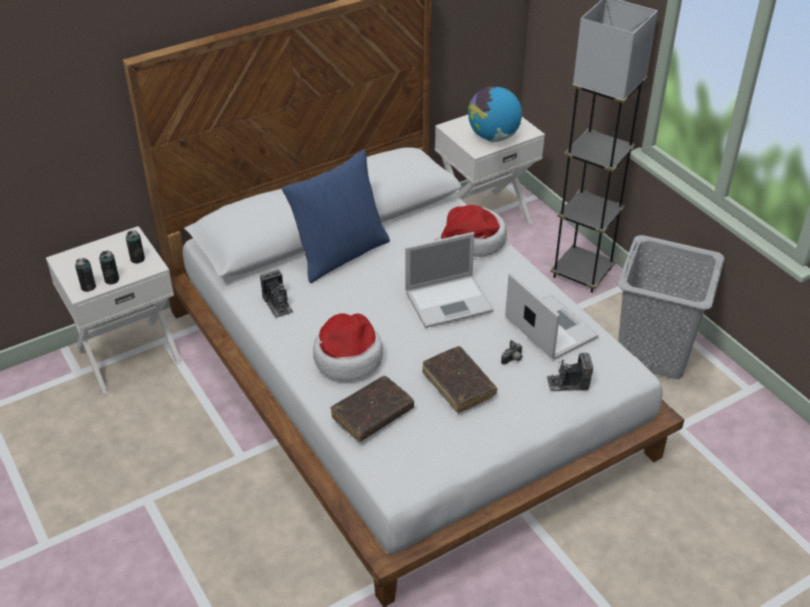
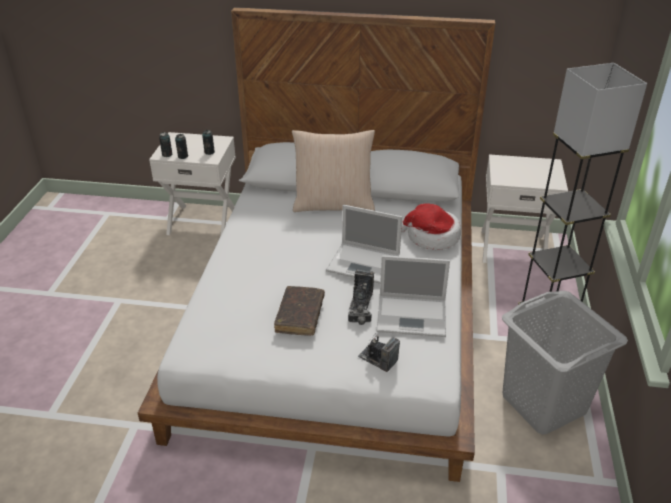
camera: 40 degrees right, 5 degrees down
(278, 304) = (259, 214): camera -> camera (361, 300)
(340, 254) = (333, 204): blue pillow -> beige pillow
(347, 357) = (256, 262): hat -> none
(372, 414) = (224, 302): brown book -> none
(493, 137) = (523, 177): globe -> none
(549, 327) = (413, 316): laptop -> laptop turned 90 degrees clockwise

